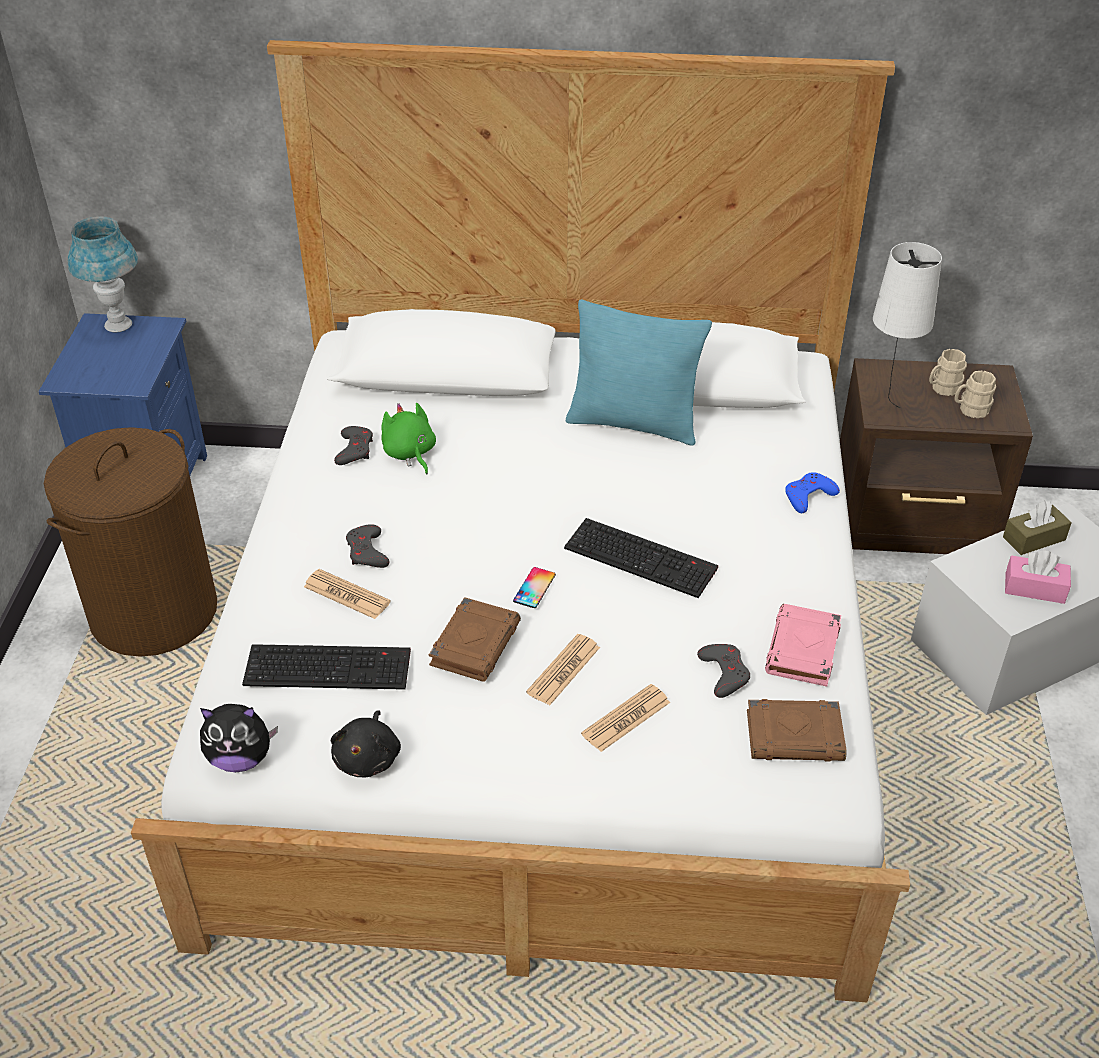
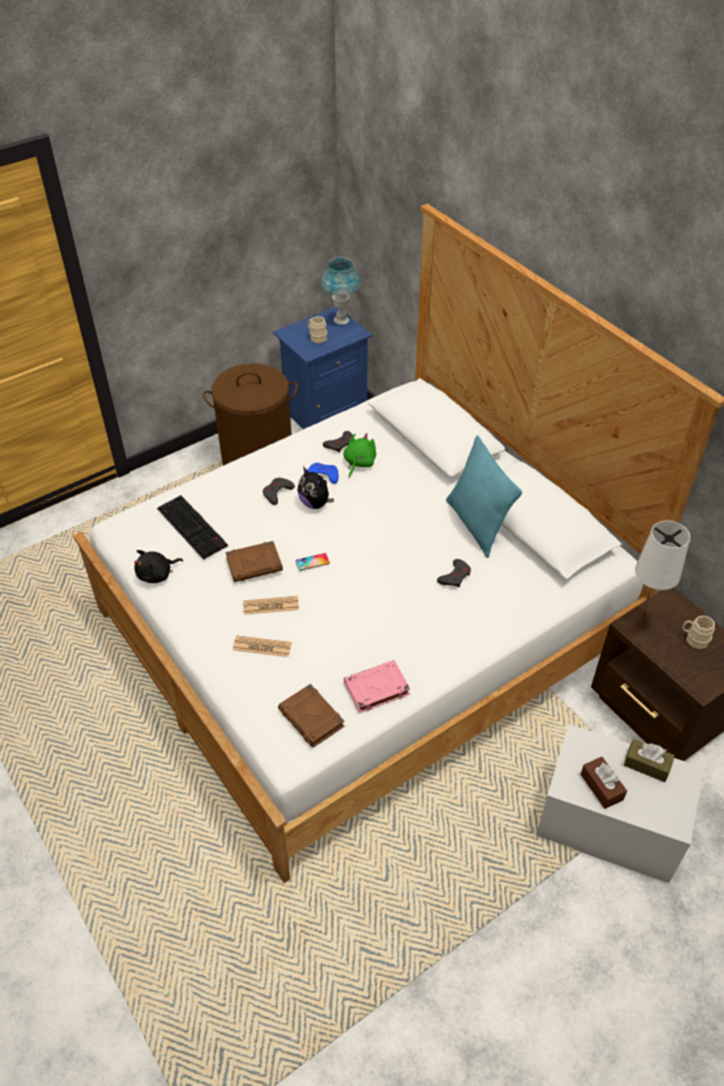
camera: 50 degrees right, 5 degrees up
(241, 758) = (122, 536): plush toy -> plush toy (315, 503)
(347, 595) = (242, 504): newspaper -> none
(643, 557) = (376, 588): keyboard -> none
(724, 673) = (327, 666): grey game controller -> grey game controller (455, 576)
(808, 496) = (501, 627): blue game controller -> blue game controller (323, 475)
(970, 410) = (689, 663): beige mug -> beige mug (316, 337)
(1034, 588) = (601, 787): pink tissue box -> brown tissue box

